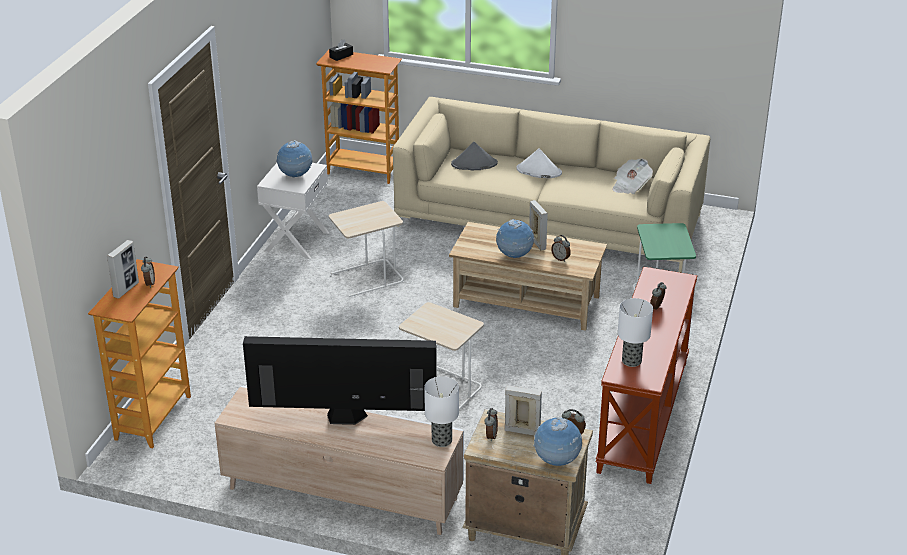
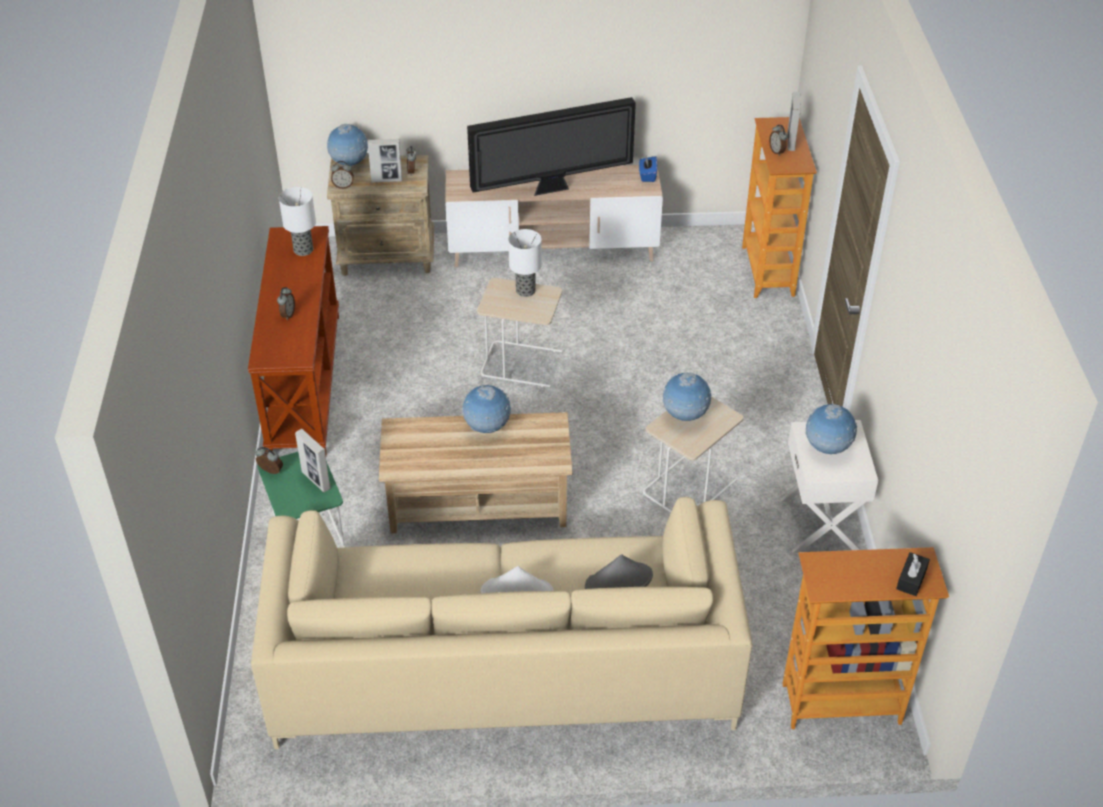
camera: 160 degrees right, 10 degrees up
(235, 411) = (647, 176): none -> blue tissue box
(369, 222) = (685, 416): none -> globe
(441, 441) = (459, 190): table lamp -> table lamp (525, 290)
(537, 243) = (468, 457): picture frame -> picture frame (316, 480)
(561, 258) = (429, 439): alarm clock -> alarm clock (270, 472)
(630, 186) = (370, 594): newspaper -> none

